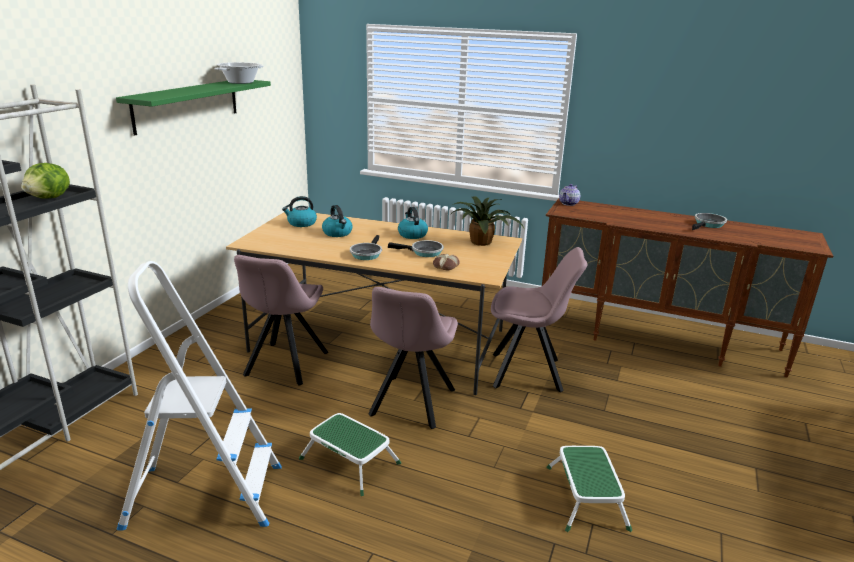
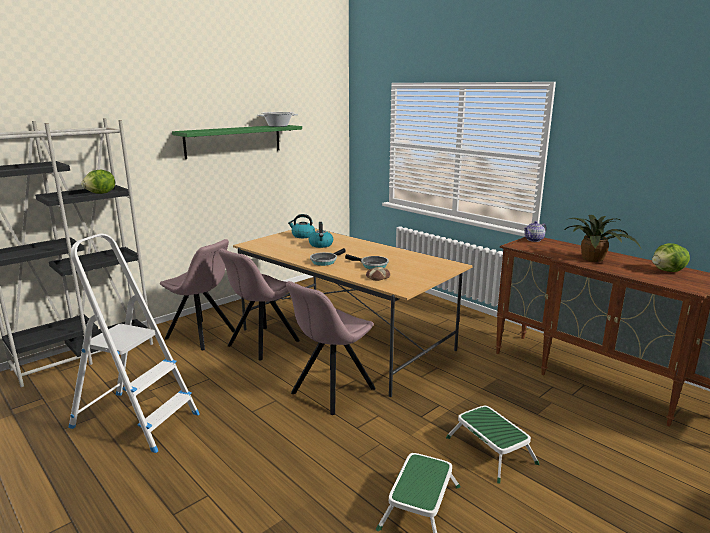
camera: 25 degrees right, 5 degrees down
(349, 461) = (248, 423): green step ladder -> green step ladder (490, 450)
(412, 234) = (378, 252): kettle -> none
(483, 242) = (432, 264): potted plant -> potted plant (594, 259)
(527, 373) = (451, 389): pink chair -> pink chair (201, 335)
(708, 224) = (668, 271): frying pan -> lettuce

